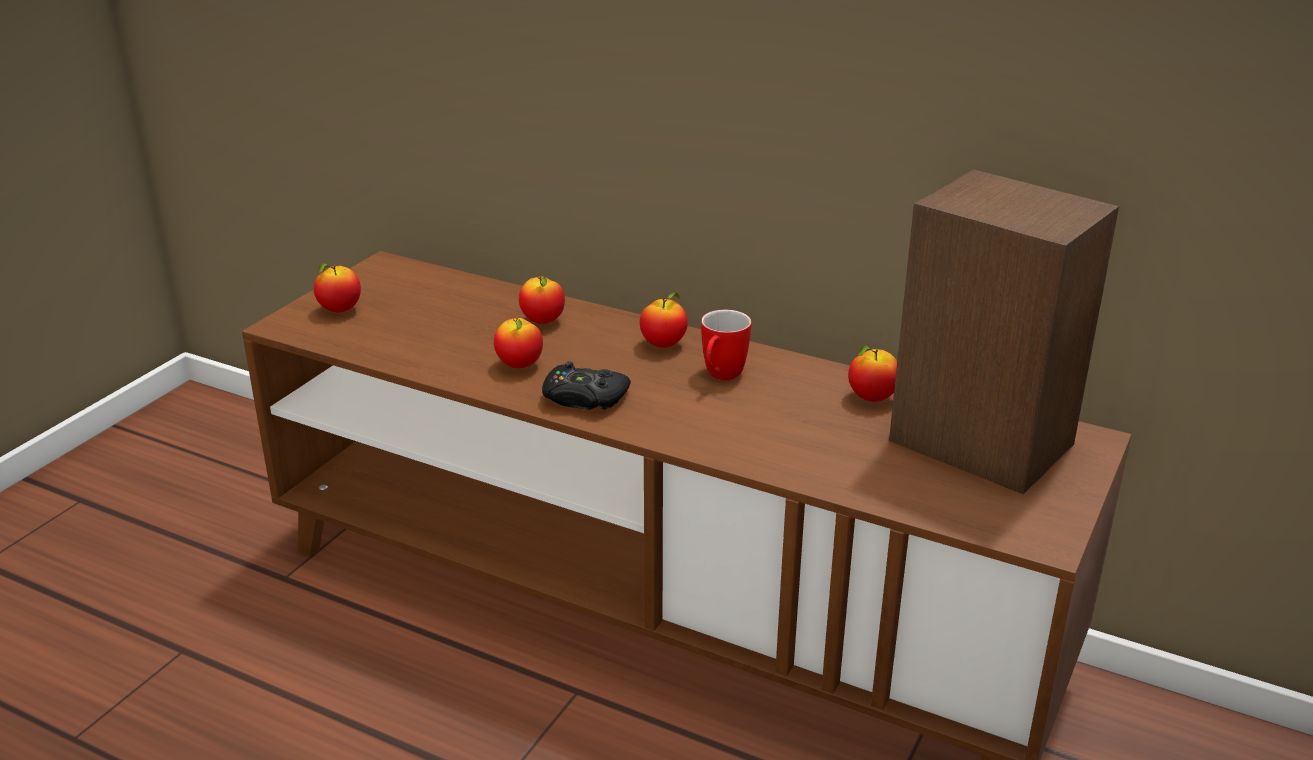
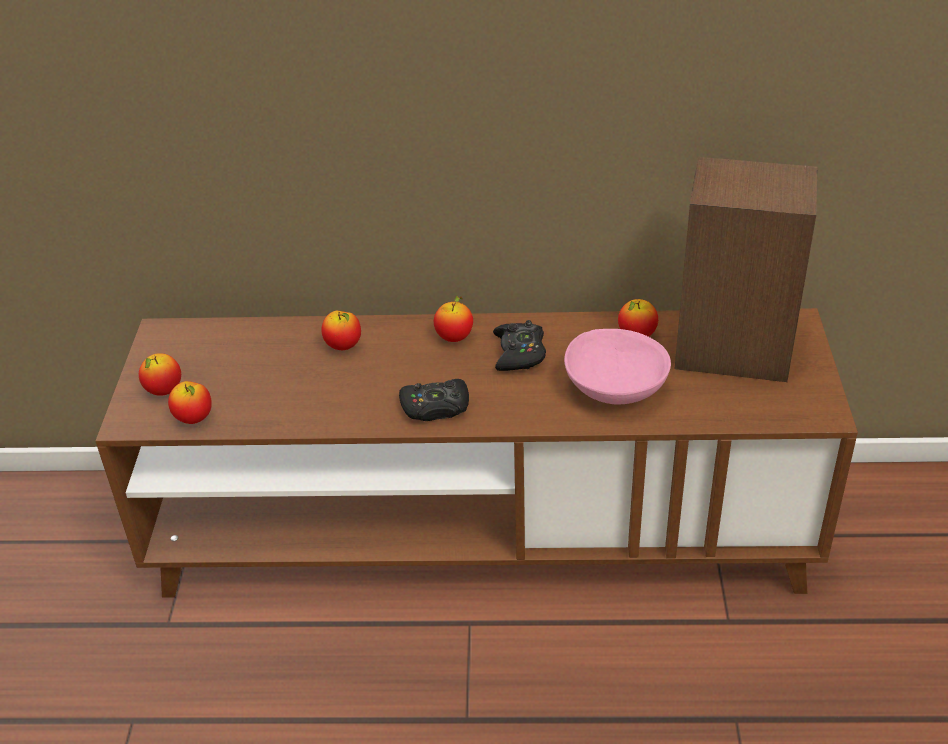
camera: 25 degrees left, 10 degrees up
(519, 365) = (361, 394): apple -> apple (194, 419)
(720, 377) = (519, 353): mug -> black game controller
(798, 439) = (614, 389): none -> pink bowl

